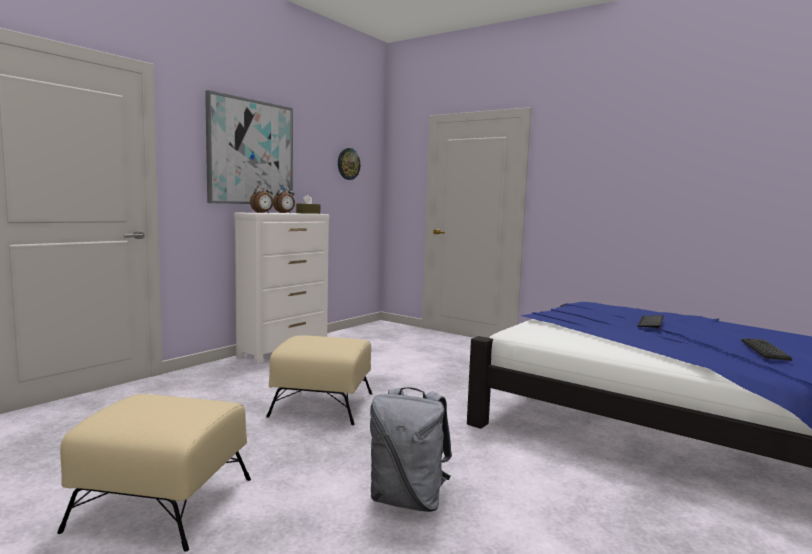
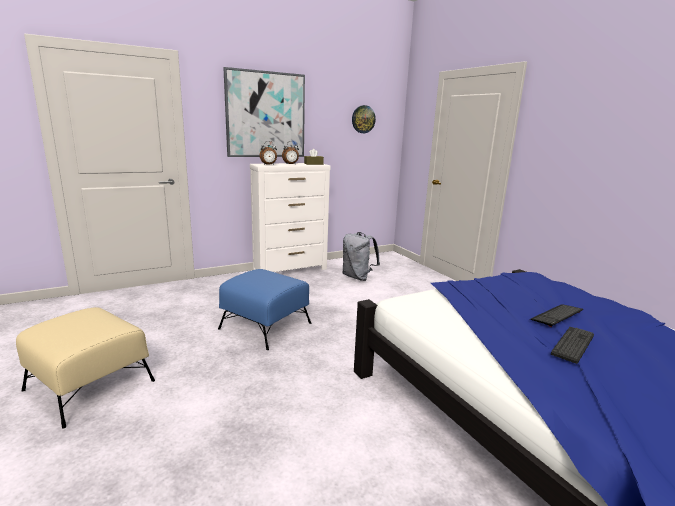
camera: 25 degrees right, 10 degrees up
(323, 405) = (265, 326): beige ottoman -> blue ottoman
(408, 500) = (232, 433): grey backpack -> grey backpack (358, 277)
(764, 350) = (647, 389): keyboard -> keyboard (573, 344)

